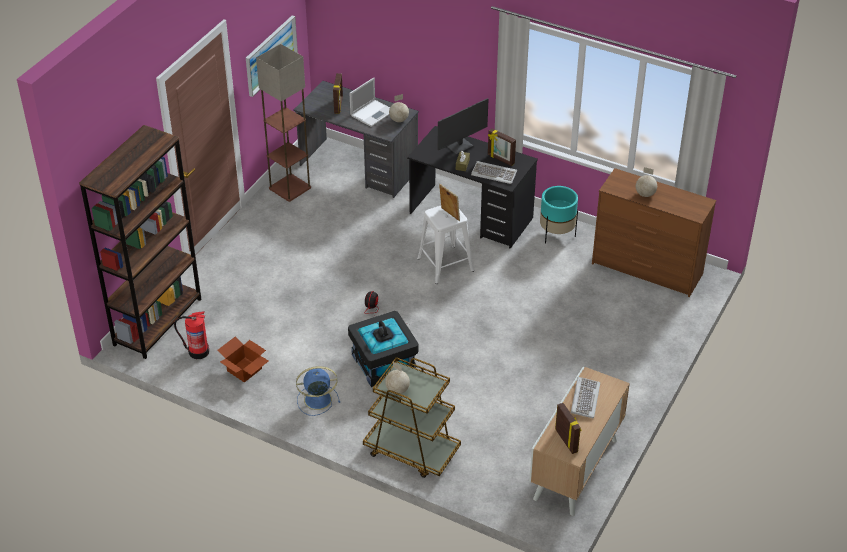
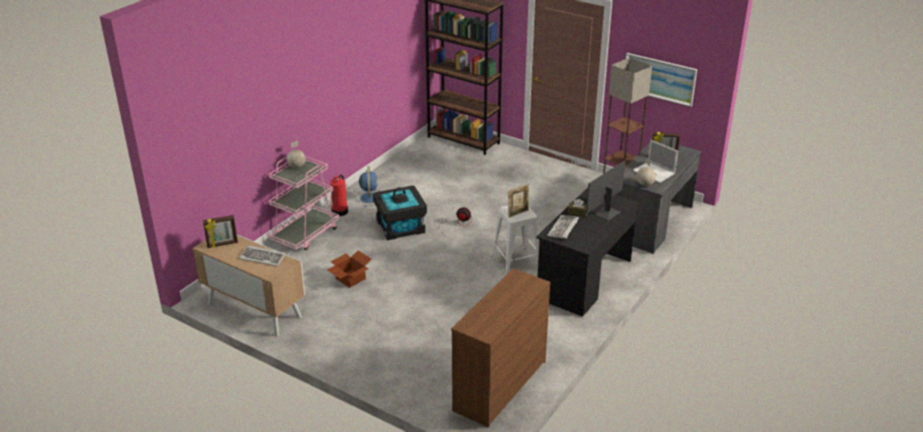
camera: 95 degrees right, 10 degrees down
(198, 351) = (430, 154): fire extinguisher -> fire extinguisher (340, 211)
(244, 370) = (407, 171): cardboard box -> cardboard box (349, 279)
(411, 451) = (305, 234): brown cart -> pink cart
(460, 146) = (606, 213): monitor -> monitor turned 75 degrees clockwise
(500, 159) = (586, 233): picture frame -> none
(556, 234) = (557, 330): turquoise planter -> none
(645, 194) = (503, 296): globe -> none

